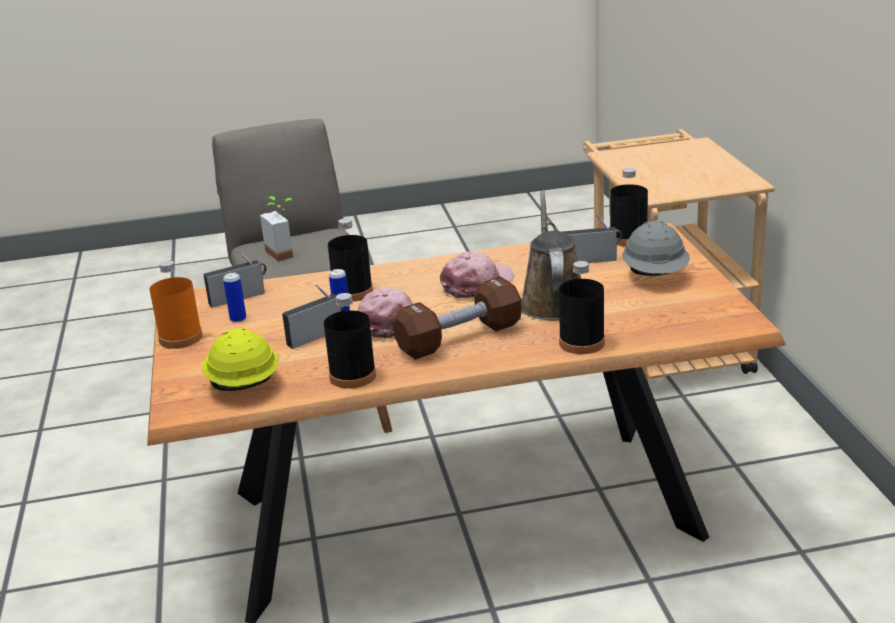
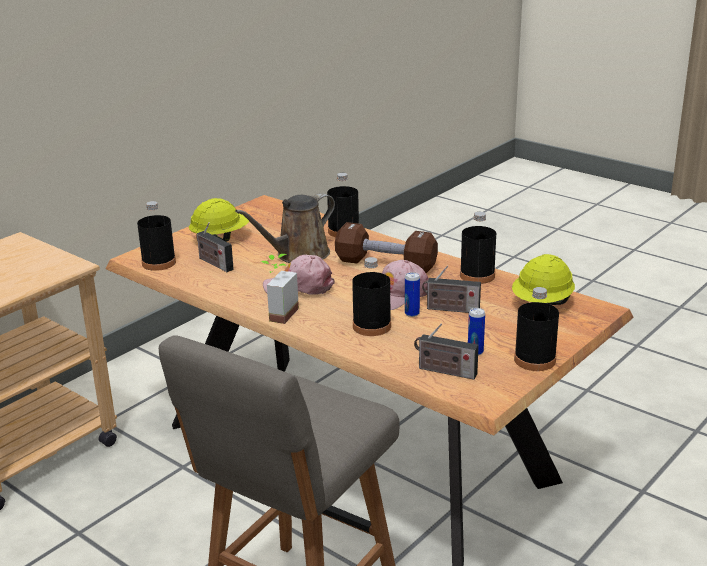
camera: 130 degrees left, 0 degrees up
(180, 338) = (534, 360): orange bottle -> black bottle
(285, 252) = (318, 417): potted plant -> potted plant (277, 313)
(655, 276) = (220, 238): grey hard hat -> yellow hard hat

